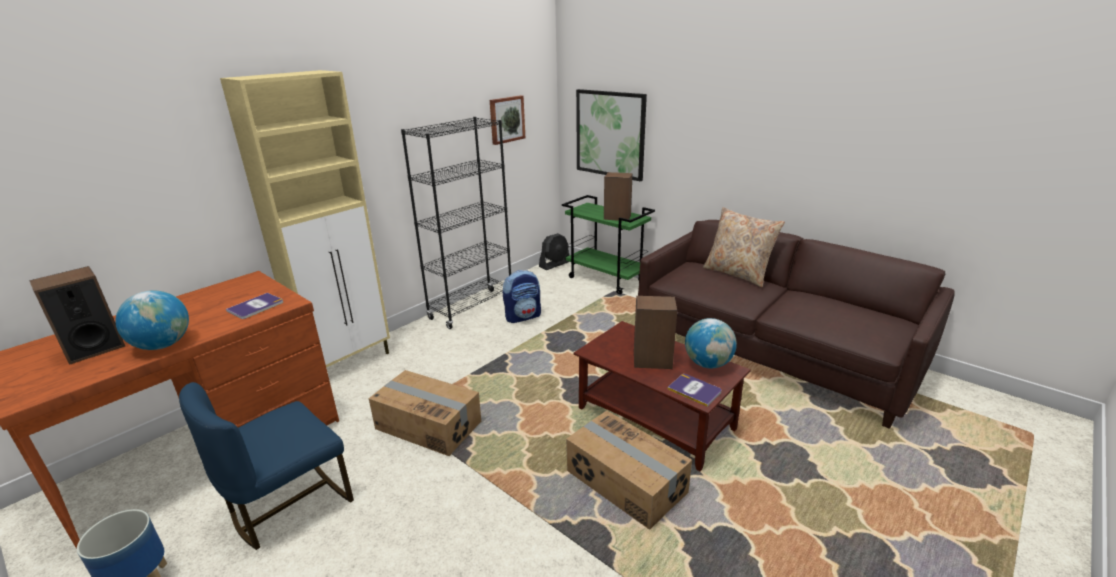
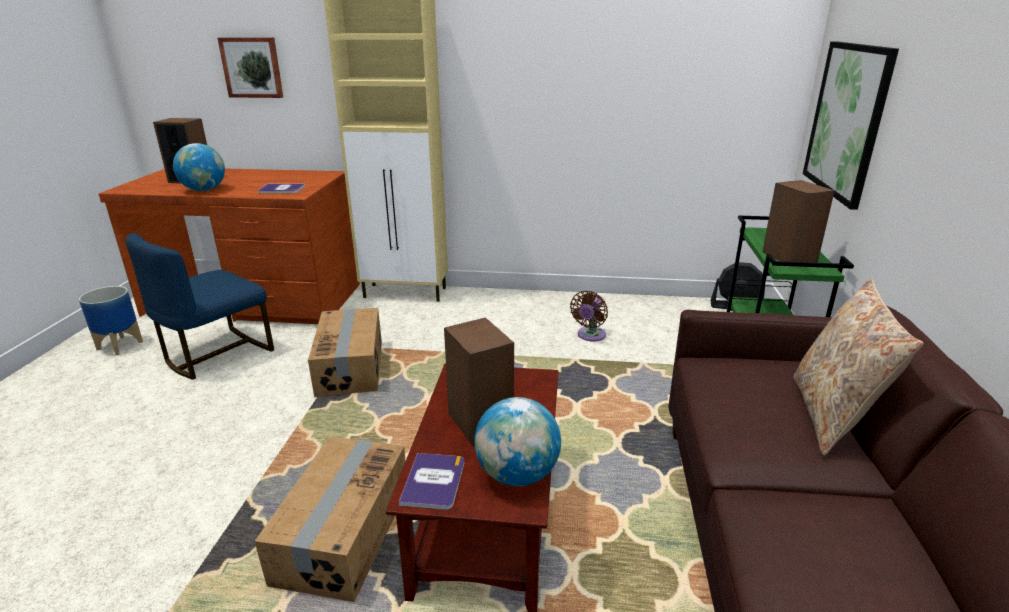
camera: 55 degrees right, 0 degrees up
(289, 503) = (216, 354): blue chair -> blue chair turned 60 degrees counterclockwise
(471, 308) = (563, 303): black bookcase -> none
(506, 119) = (697, 75): picture -> picture (252, 67)
(523, 316) = (590, 336): backpack -> brown fan

